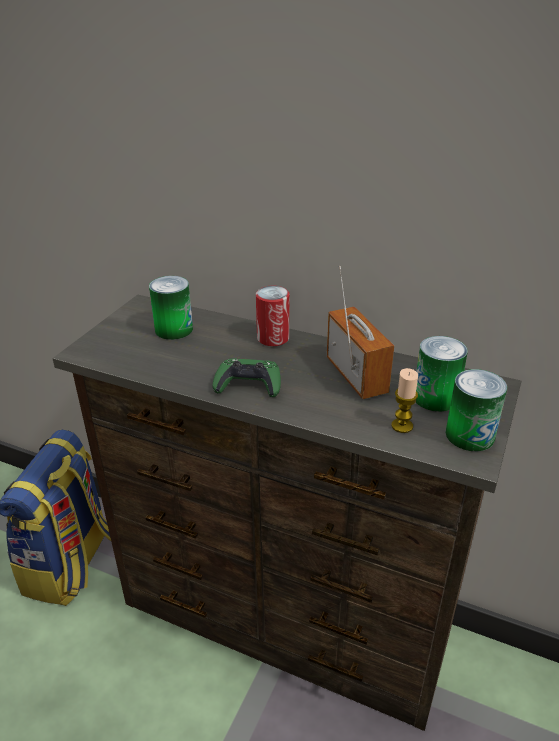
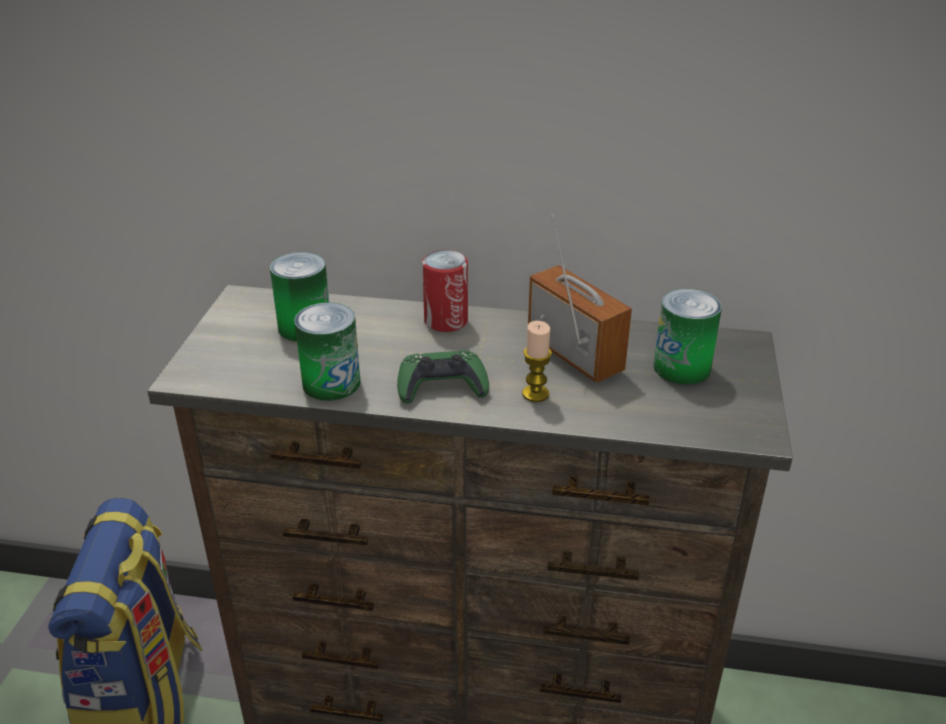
camera: 15 degrees left, 0 degrees up
(402, 426) = (657, 408): candle -> candle (535, 394)
(469, 435) = (740, 407): can -> can (331, 383)

